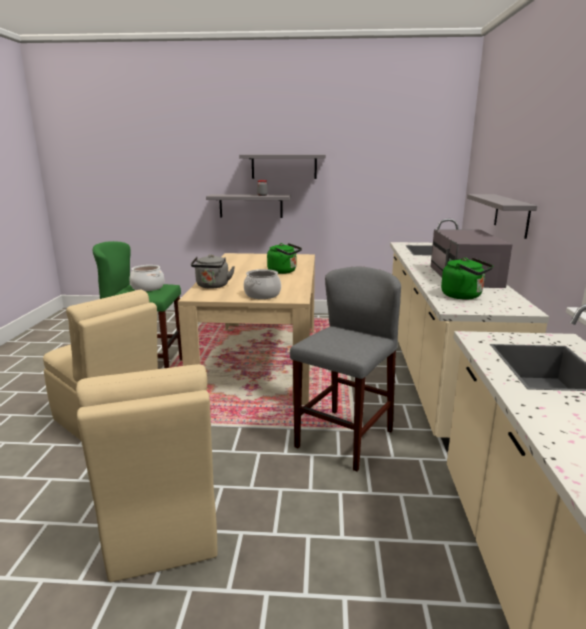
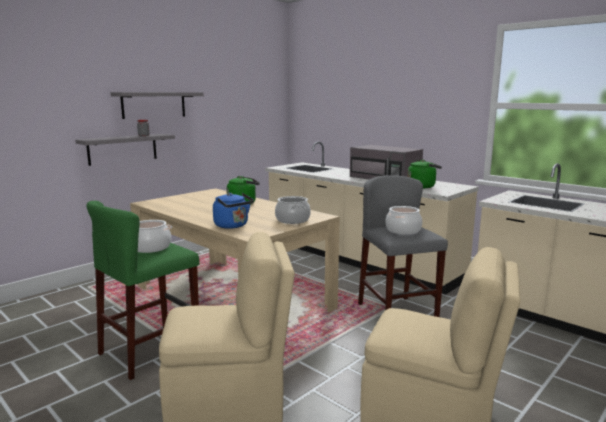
camera: 50 degrees left, 5 degrees down
(212, 286) = (233, 226): grey kettle -> blue kettle
(339, 338) = (403, 230): none -> cooking pot
(511, 215) = (376, 133): grey shelf -> none

